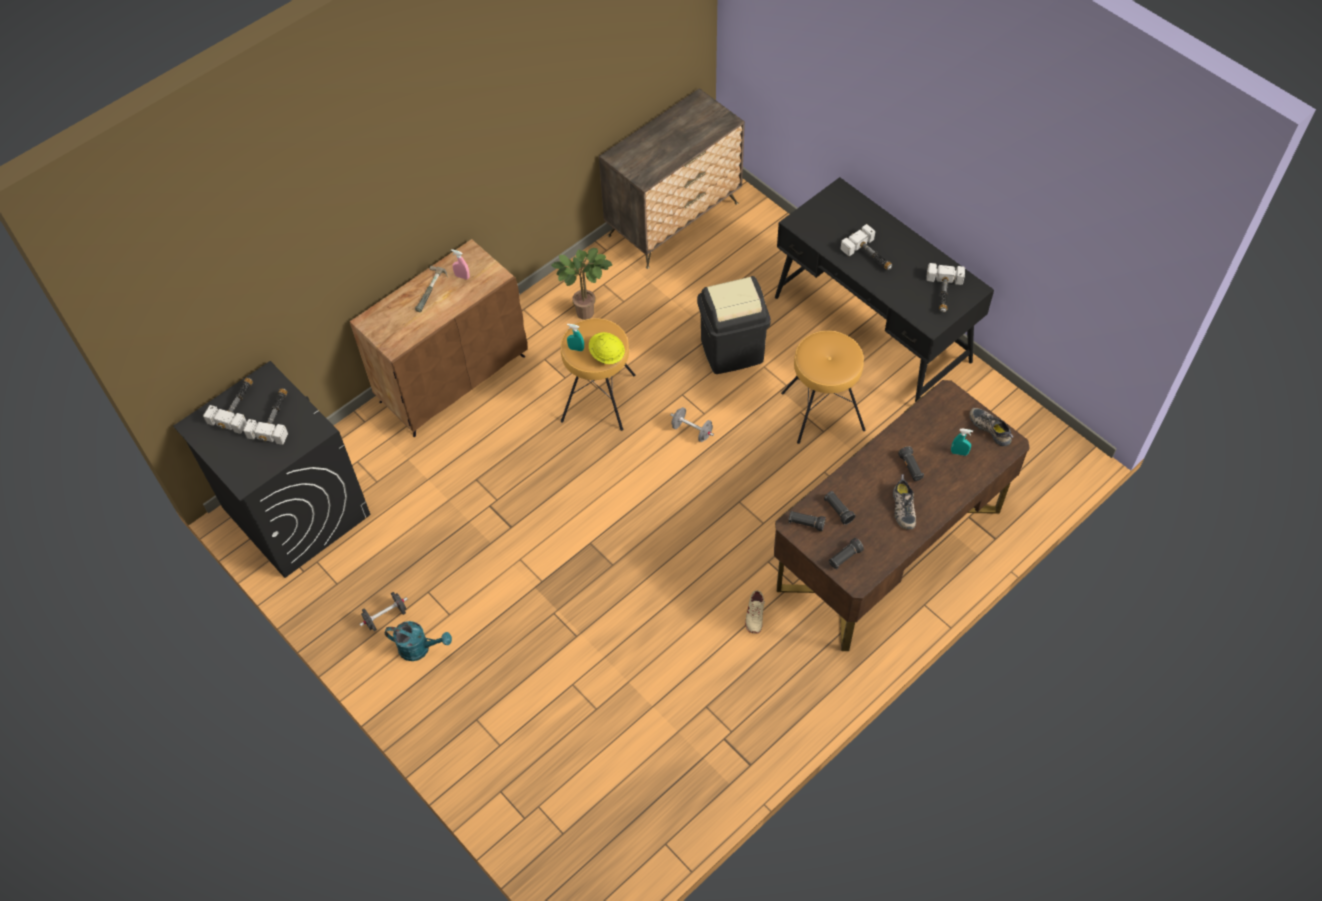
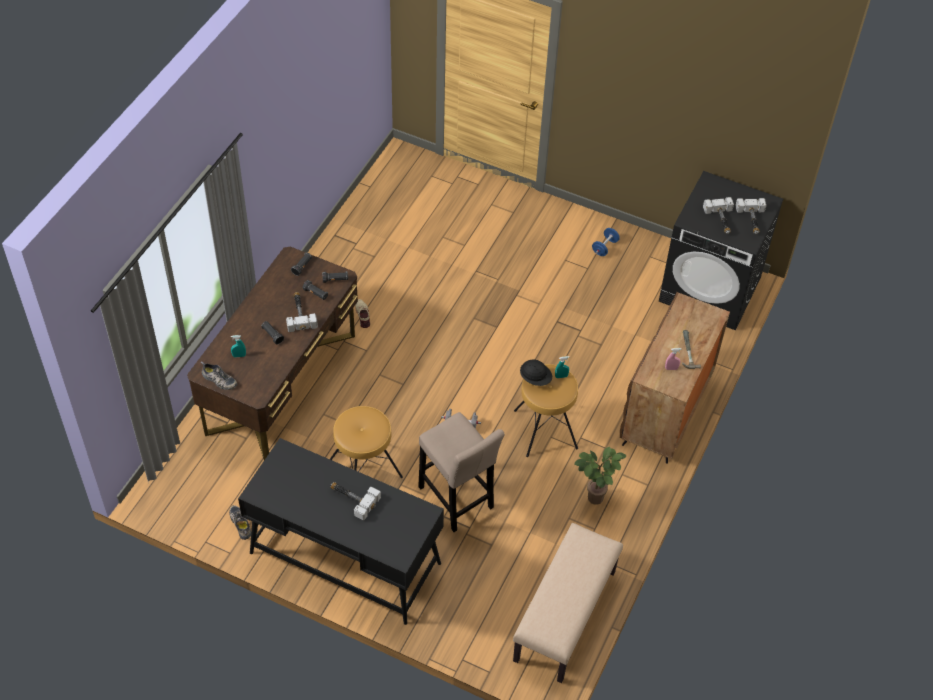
camera: 155 degrees right, 5 degrees down
(386, 617) = (605, 247): black dumbbell -> blue dumbbell
(420, 648) = (571, 237): turquoise watering can -> none
(606, 354) = (535, 378): yellow hard hat -> black hard hat
(674, 219) = (565, 616): dresser -> beige bench
(732, 350) = (457, 501): black trash can -> beige stool
(902, 507) = (271, 308): shoe -> shoe (241, 524)
(943, 293) = (280, 481): hammer -> hammer (300, 314)

